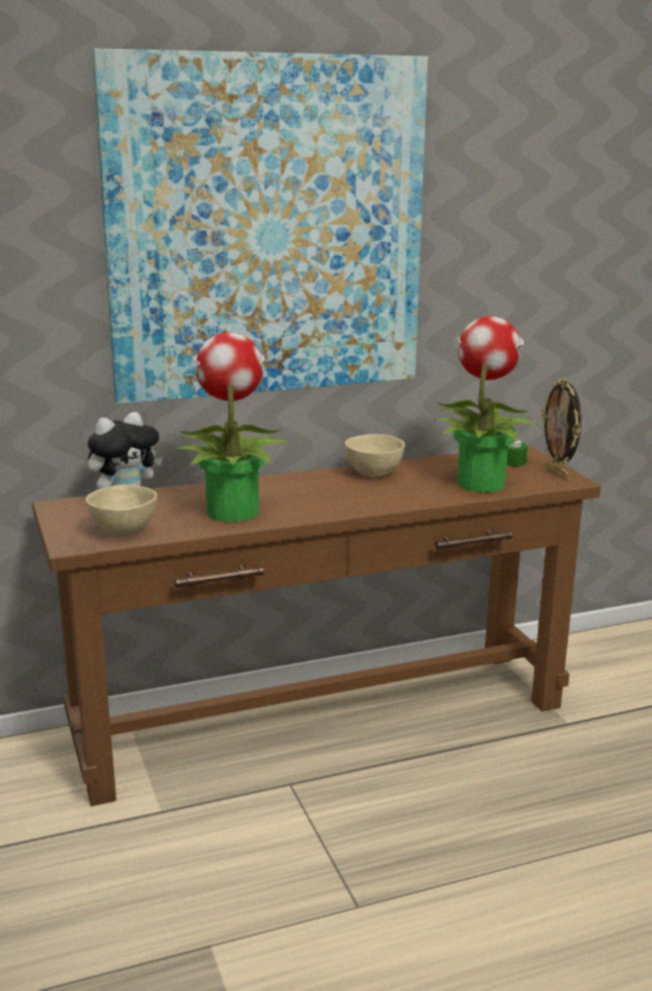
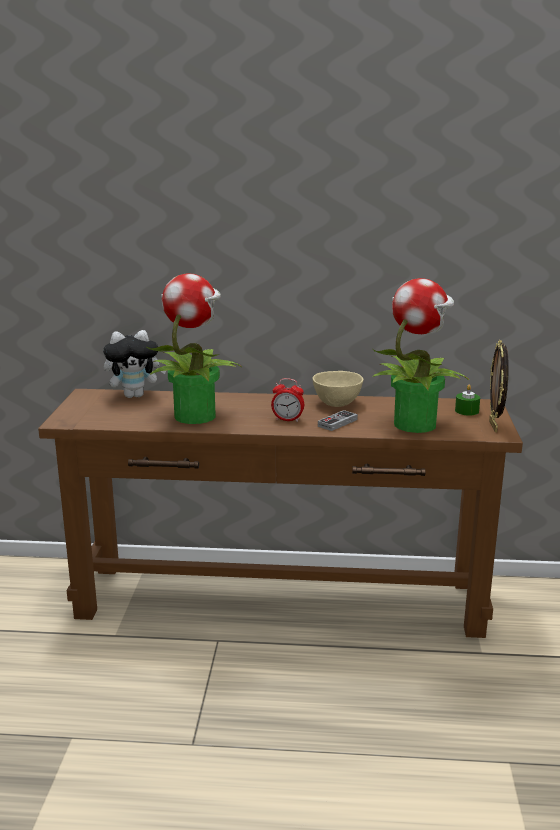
camera: 25 degrees right, 0 degrees up
(122, 532) = (104, 418): beige bowl -> none
(267, 229) = (260, 194): picture -> none
(343, 499) = (287, 420): none -> alarm clock
(401, 494) = (337, 423): none -> game controller

